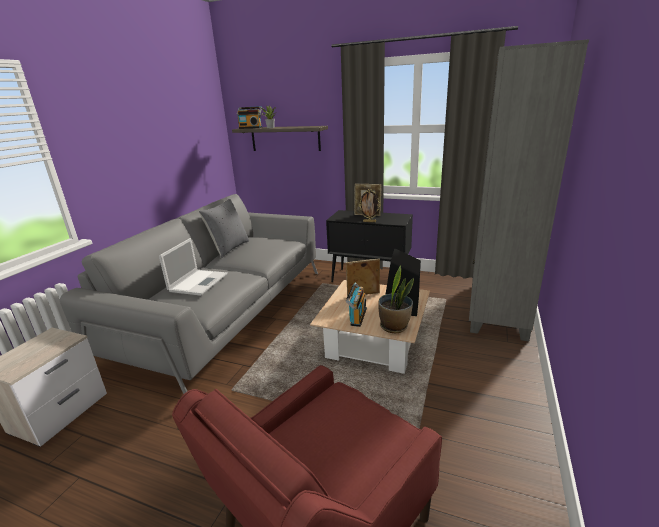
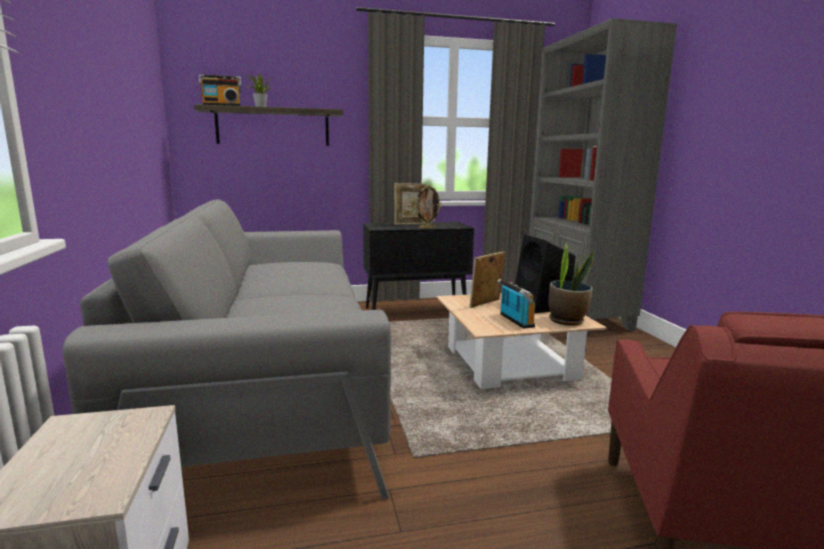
camera: 35 degrees left, 10 degrees down
(199, 282) = (286, 305): laptop -> none
(229, 248) = (249, 274): grey pillow -> none

